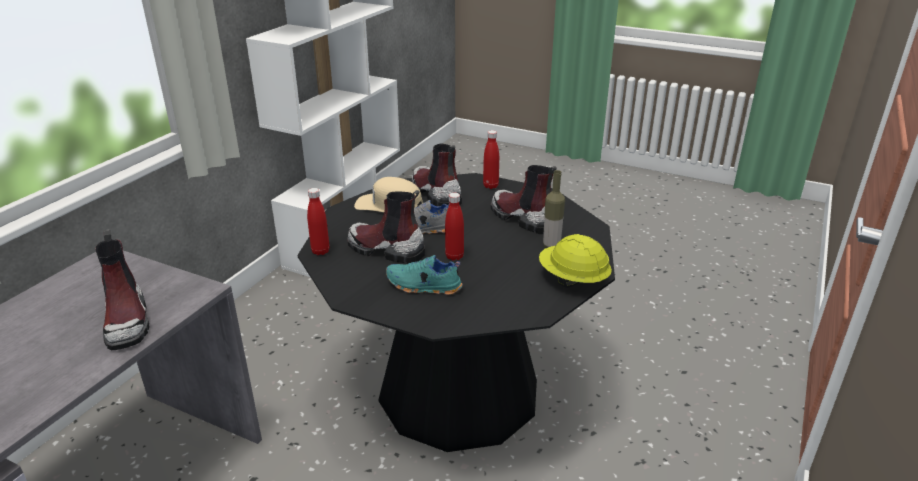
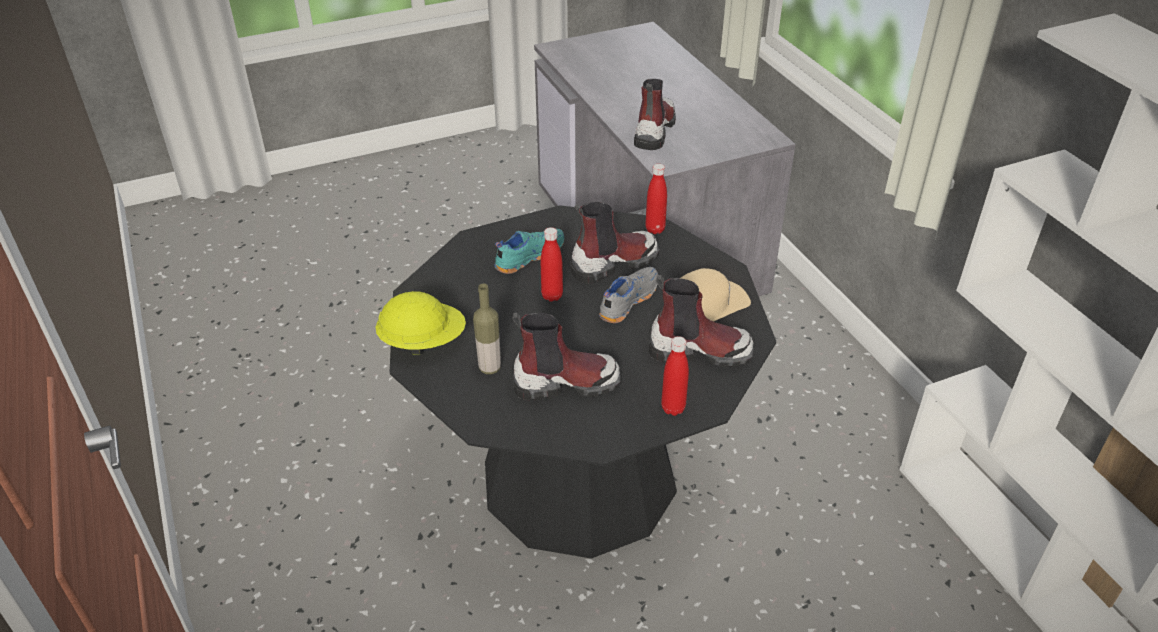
camera: 130 degrees right, 10 degrees up
(127, 322) = (654, 130): boot -> boot turned 90 degrees clockwise

